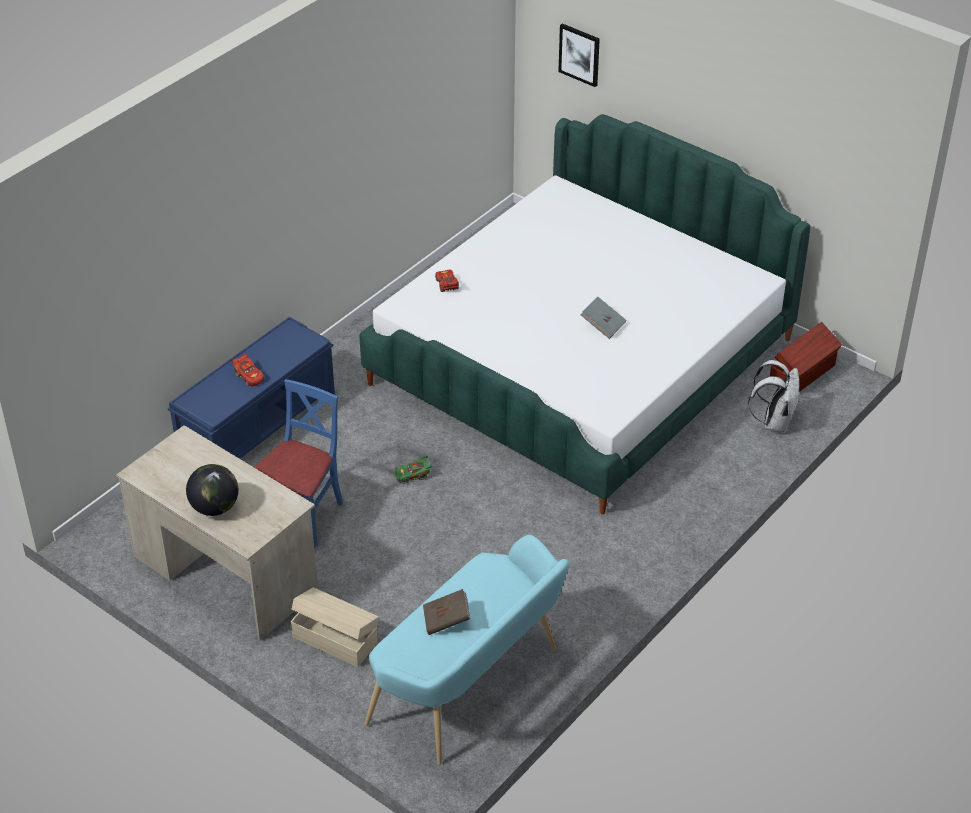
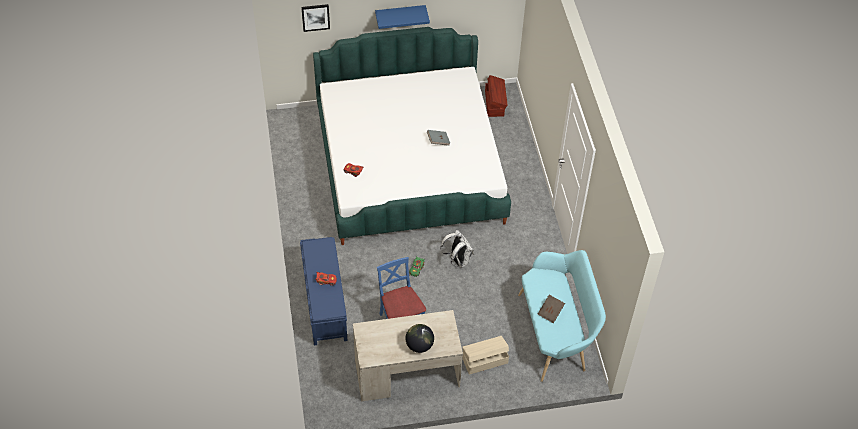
camera: 50 degrees left, 10 degrees up
(701, 117) = (400, 14): none -> blue shelf
(774, 422) = (511, 133): white backpack -> white backpack (458, 260)

